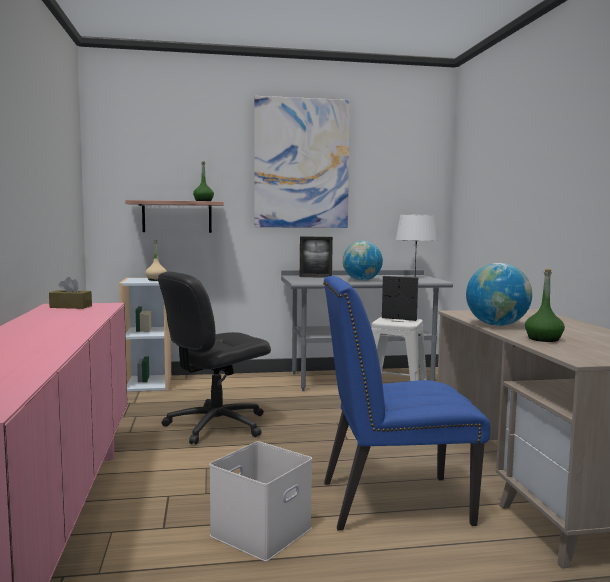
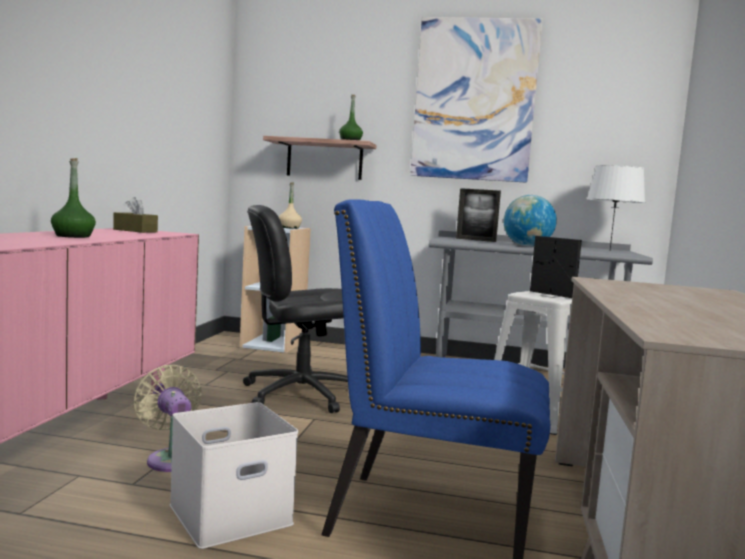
camera: 20 degrees right, 0 degrees up
(171, 500) = (171, 458): none -> beige fan
(497, 325) = (623, 294): globe -> none
(543, 339) = (662, 311): green bottle -> green bottle (73, 236)

